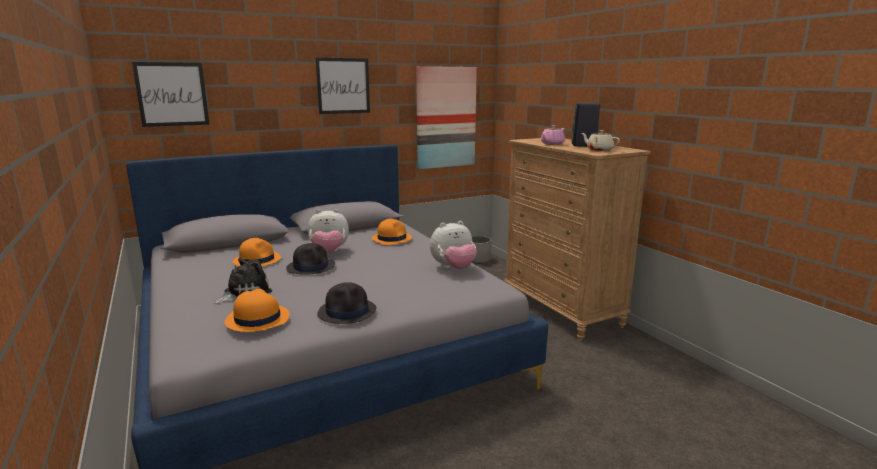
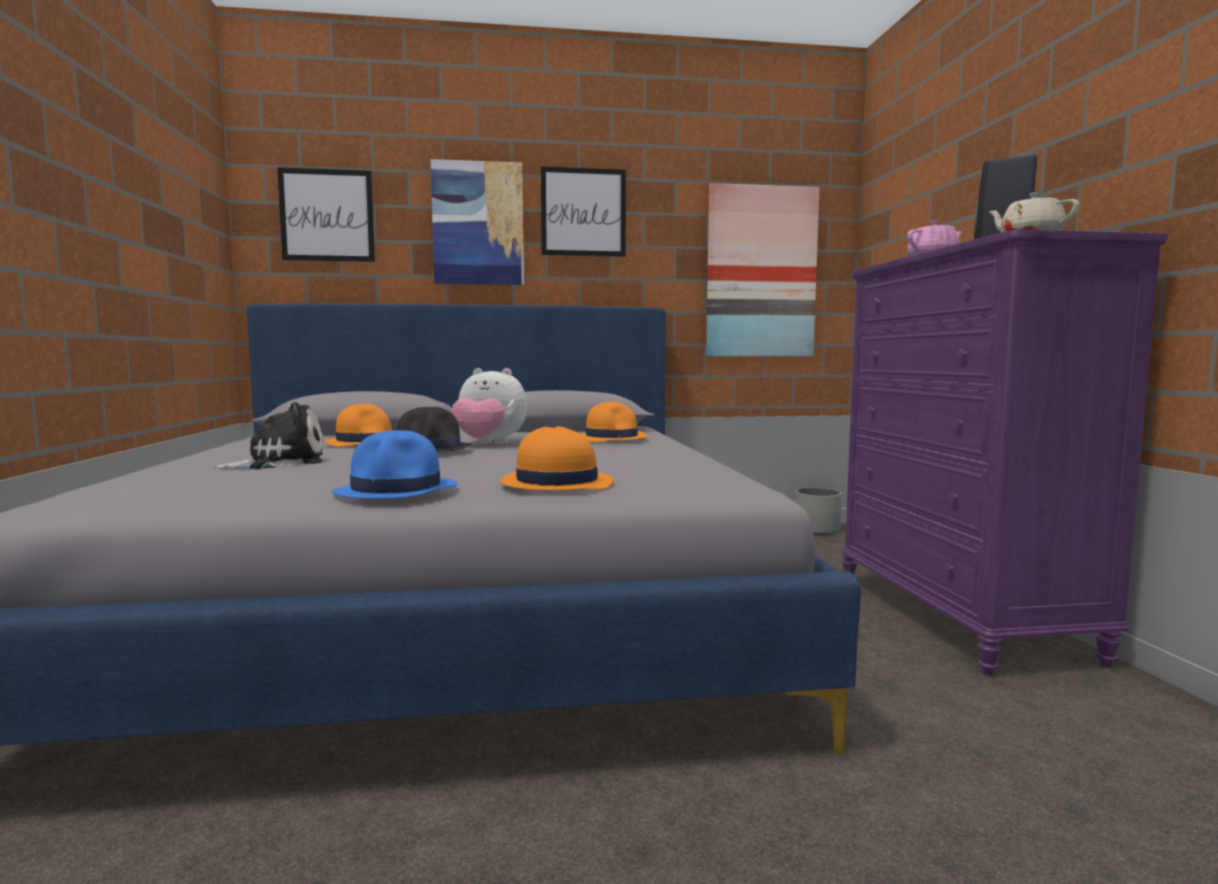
camera: 20 degrees right, 10 degrees down
(257, 319) = (227, 480): orange hat -> orange hat (556, 483)
(277, 95) = (478, 223): none -> picture
(347, 312) = (397, 490): black hat -> blue hat
(453, 268) = (680, 467): plush toy -> none
(561, 310) = (959, 617): brown dresser -> purple dresser

